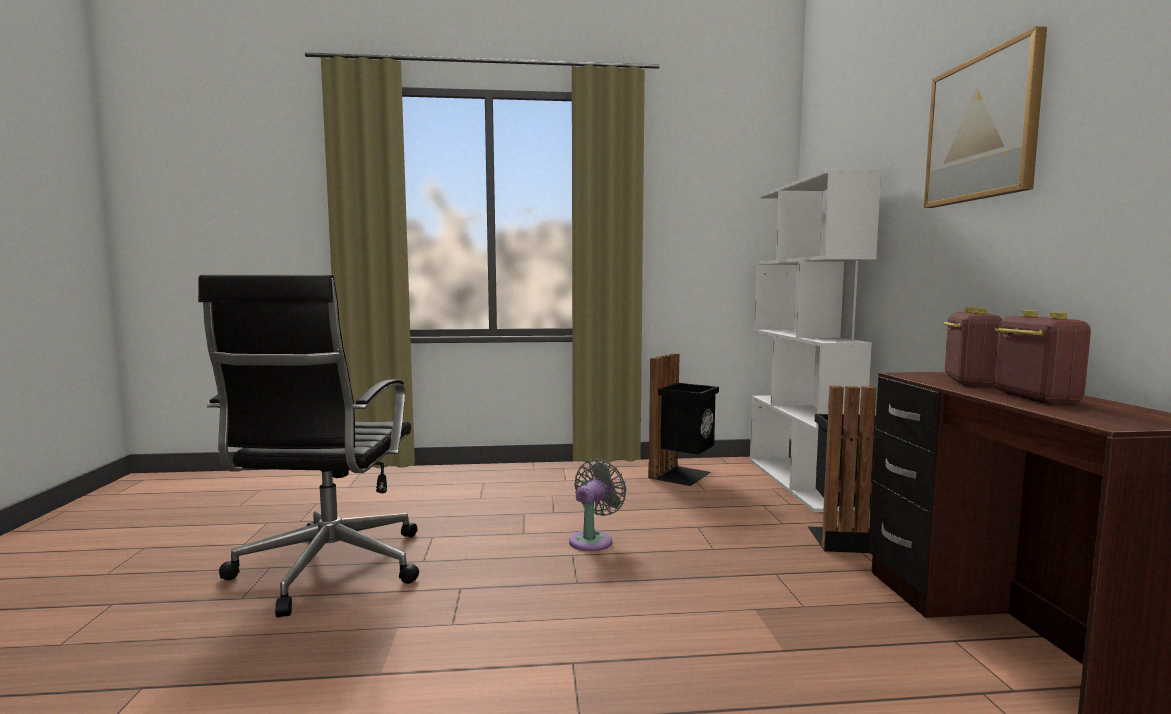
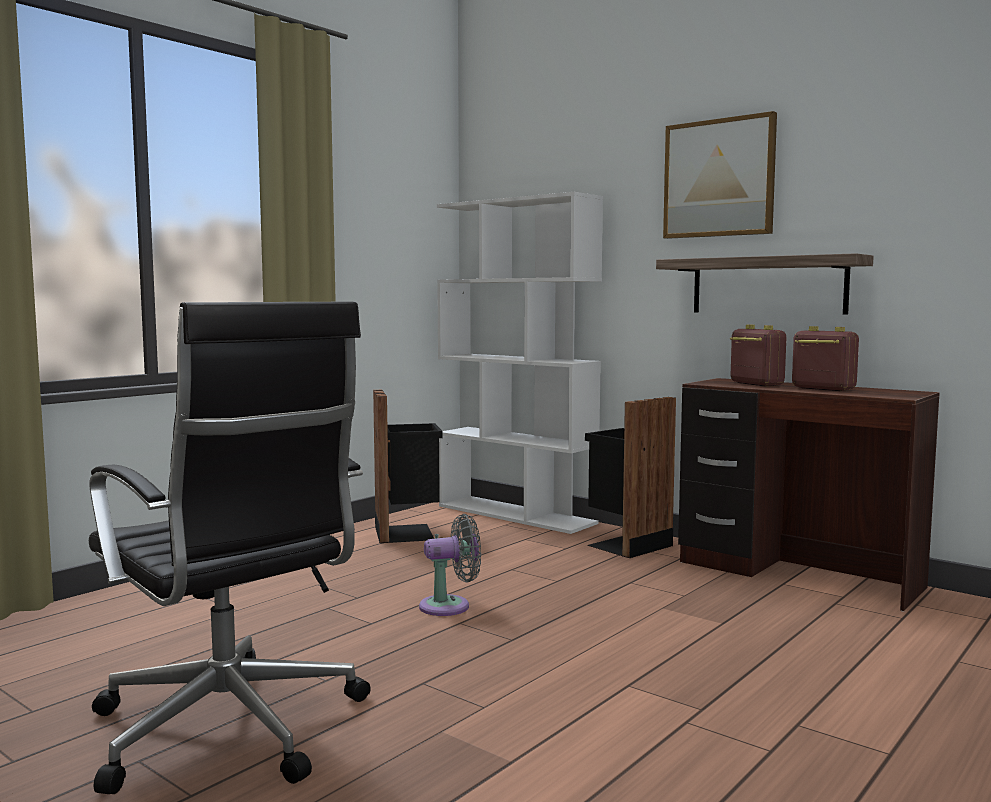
camera: 45 degrees left, 0 degrees up
(593, 540) = (450, 606): grey fan -> grey fan turned 90 degrees clockwise
(1024, 258) = (768, 286): none -> shelf

